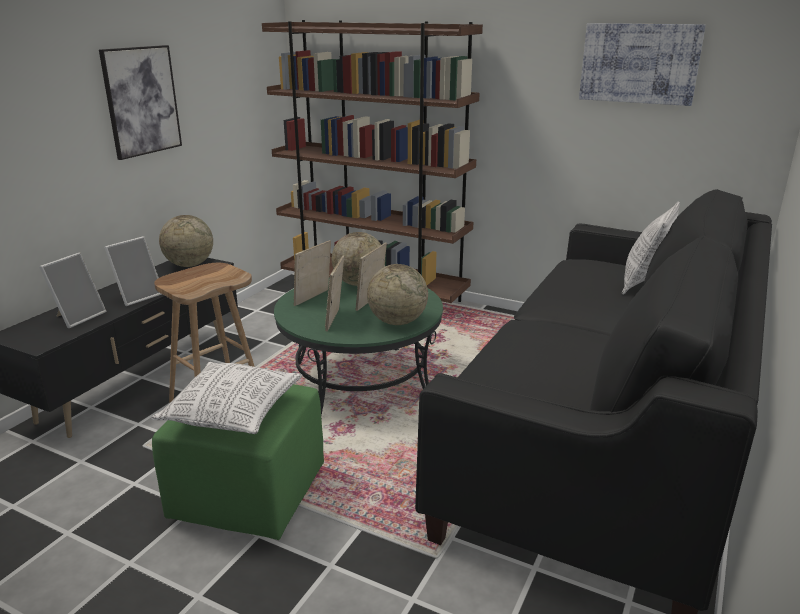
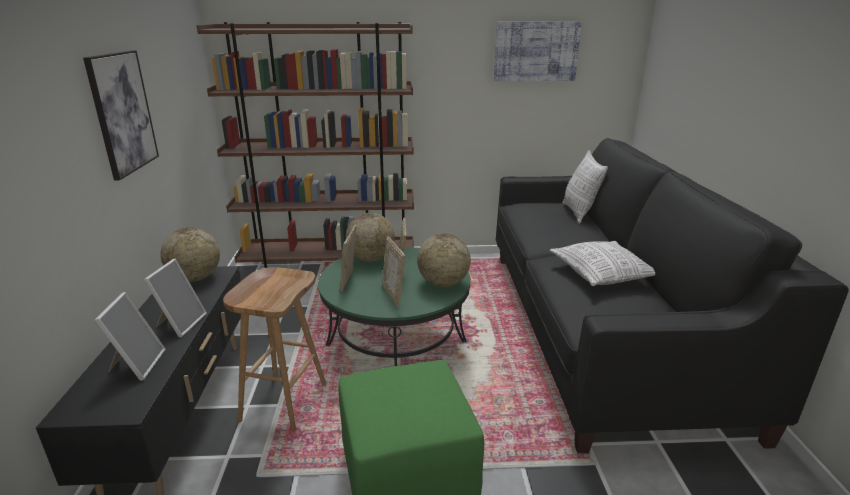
camera: 30 degrees left, 0 degrees up
(232, 413) = (409, 407): pillow -> pillow (602, 274)

